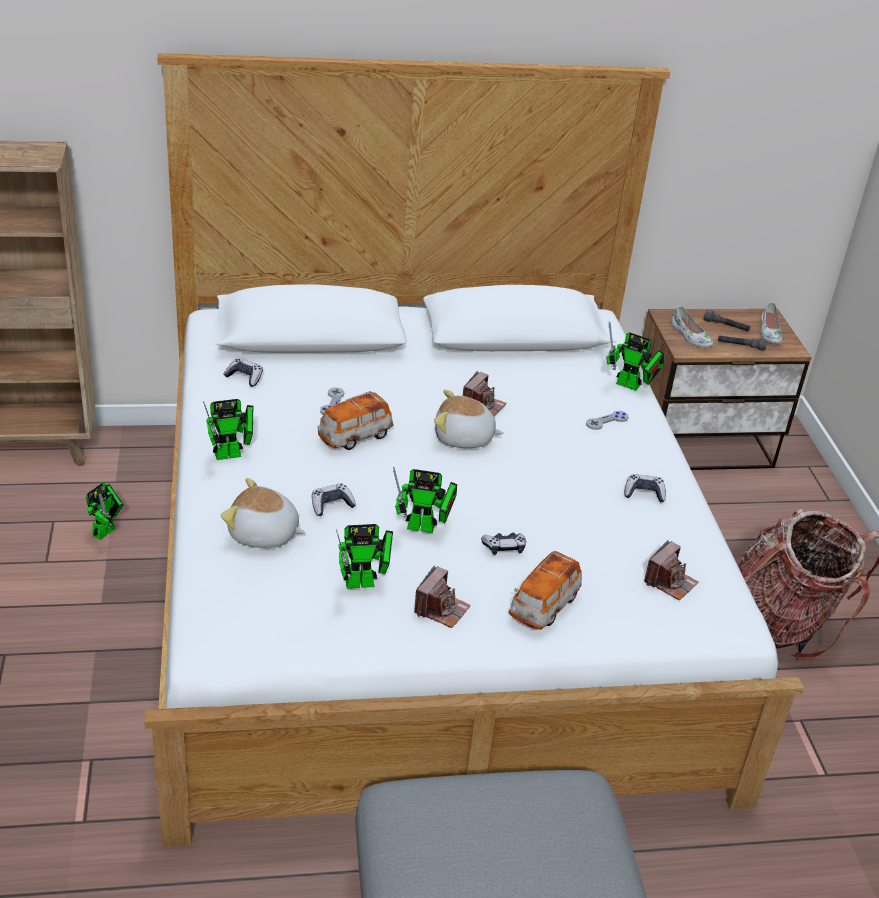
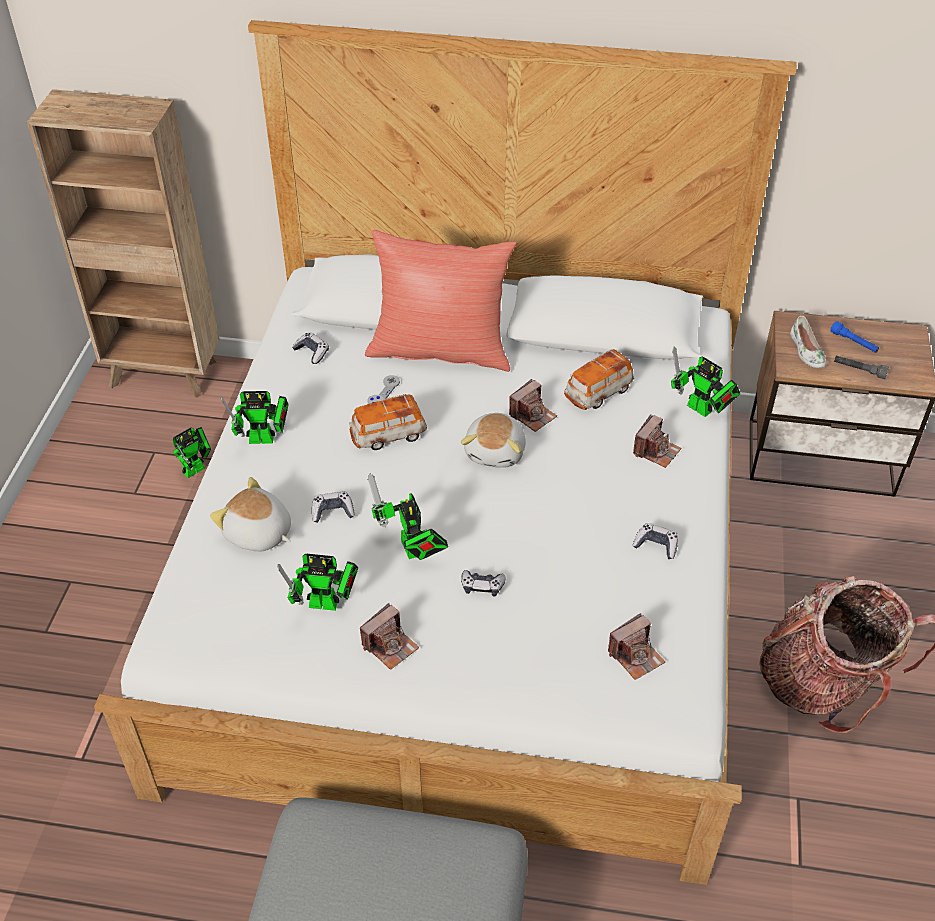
camera: 20 degrees right, 10 degrees up
(370, 363) = (440, 350): none -> red pillow
(425, 528) = (412, 551): toy robot -> toy robot turned 45 degrees clockwise
(463, 438) = (496, 452): plush toy -> plush toy turned 105 degrees counterclockwise
(544, 606) = (492, 661): toy car -> toy car (598, 393)
(607, 421) = (656, 451): grey game controller -> camera
(726, 326) = (853, 343): grey flashlight -> blue flashlight
(769, 332) = (901, 355): white shoe -> none

